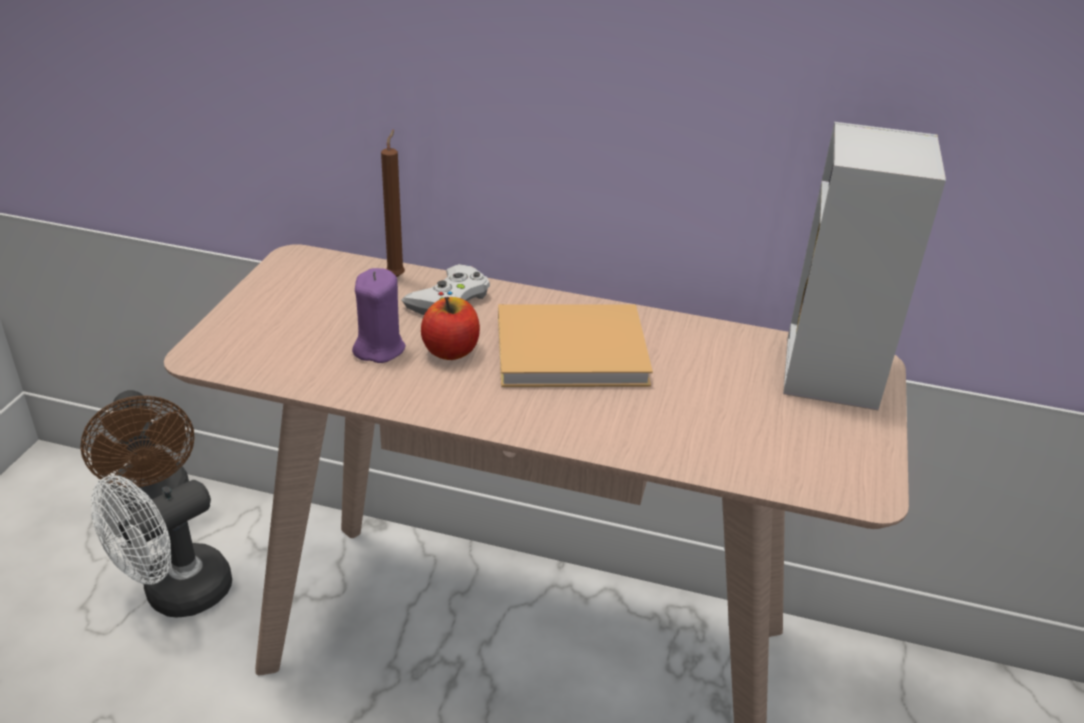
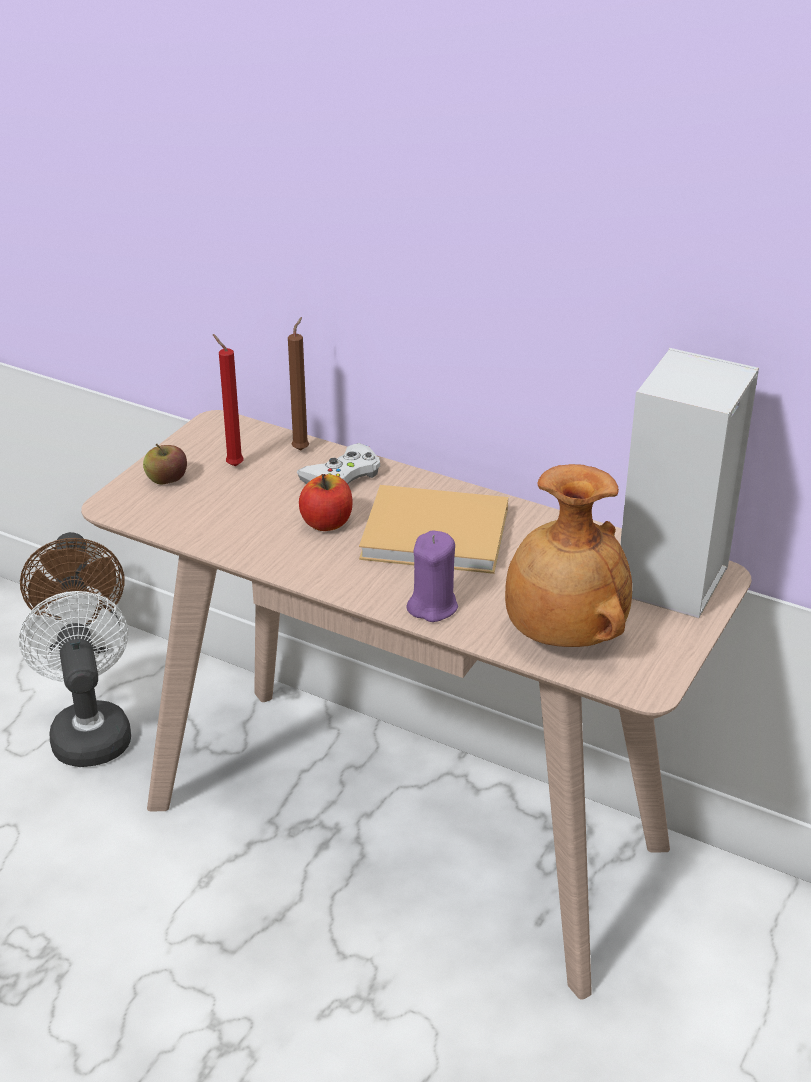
camera: 15 degrees right, 0 degrees up
(175, 595) = (89, 731): white fan -> white fan turned 105 degrees clockwise
(257, 321) = (166, 480): none -> apple
(327, 299) = (232, 465): none -> red candle
(379, 348) = (264, 514): purple candle -> purple candle (432, 606)
(752, 445) = (562, 634): none -> brown vase

